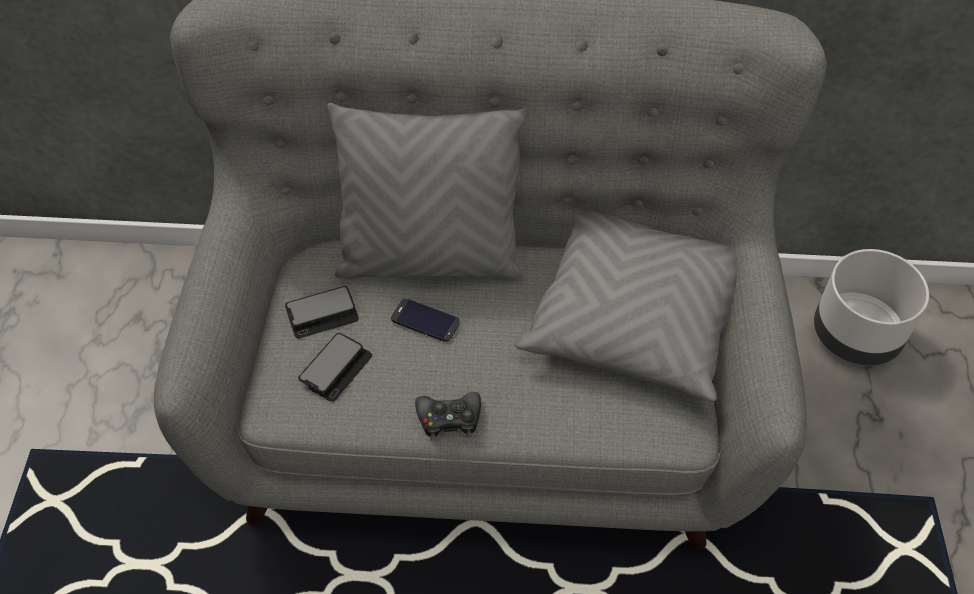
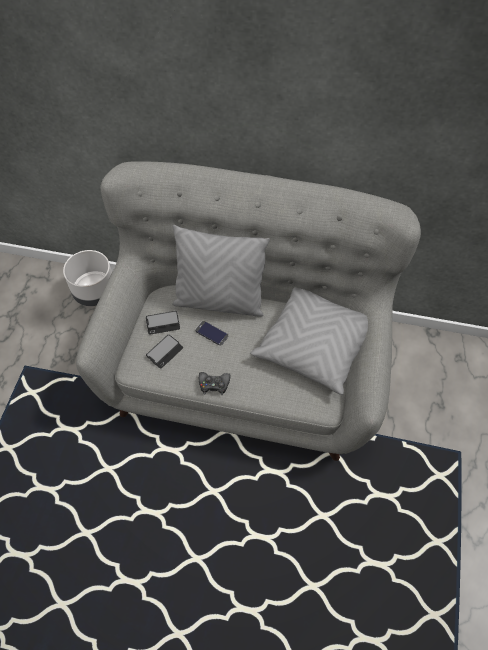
camera: 10 degrees right, 5 degrees up
(856, 335) = (441, 361): grey planter -> grey planter (95, 292)

